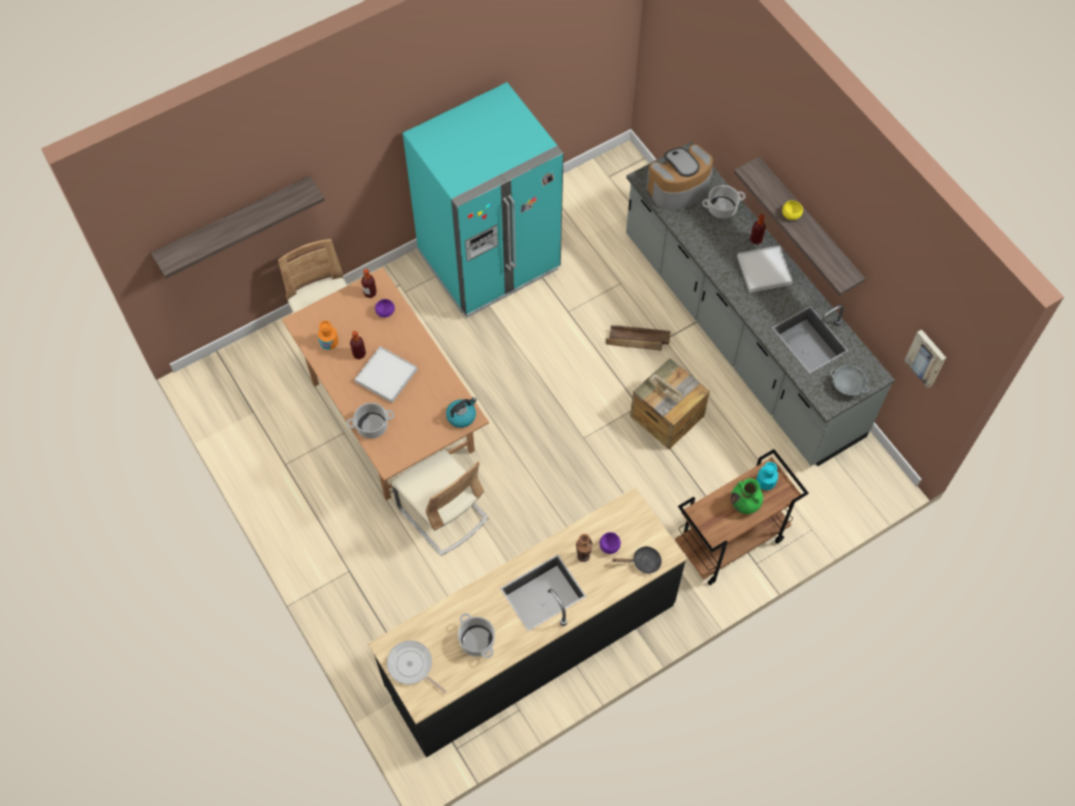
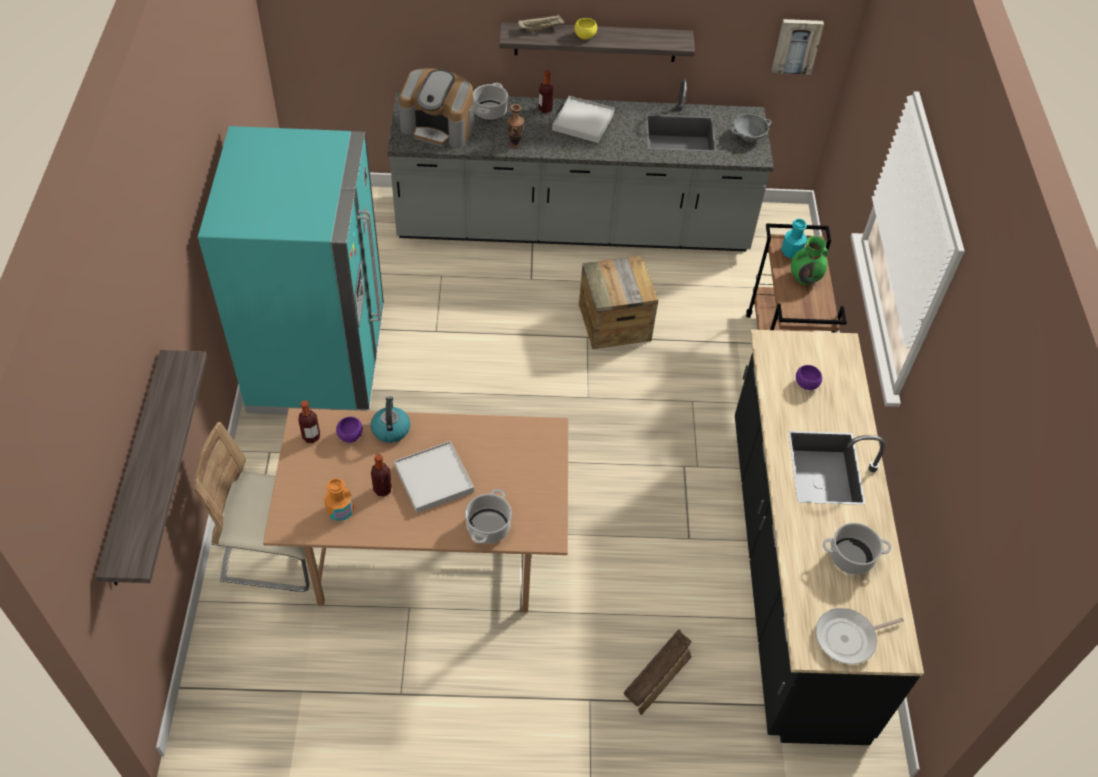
camera: 60 degrees left, 10 degrees down
(442, 513) = (583, 566): beige chair -> none
(461, 416) = (542, 437): kettle -> kettle (390, 429)
(583, 556) = (804, 411): vase -> vase (515, 144)
(638, 340) = (515, 298): crate -> crate (659, 674)
(643, 562) = (841, 368): black frying pan -> none
(666, 391) = (617, 285): beige tray -> beige tray (541, 29)
(678, 188) = (439, 126): coffee machine -> coffee machine turned 75 degrees counterclockwise

